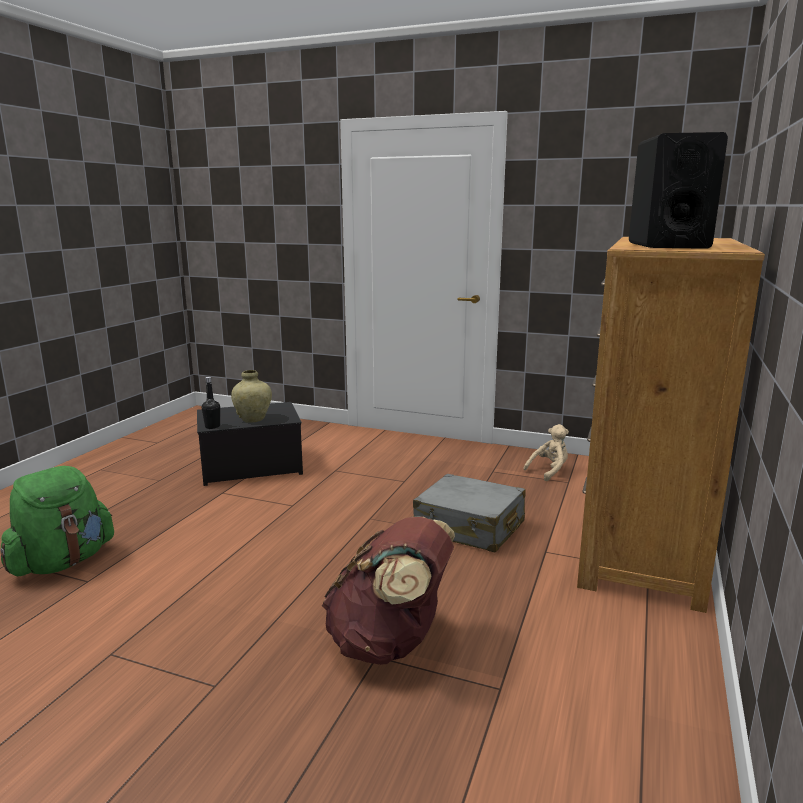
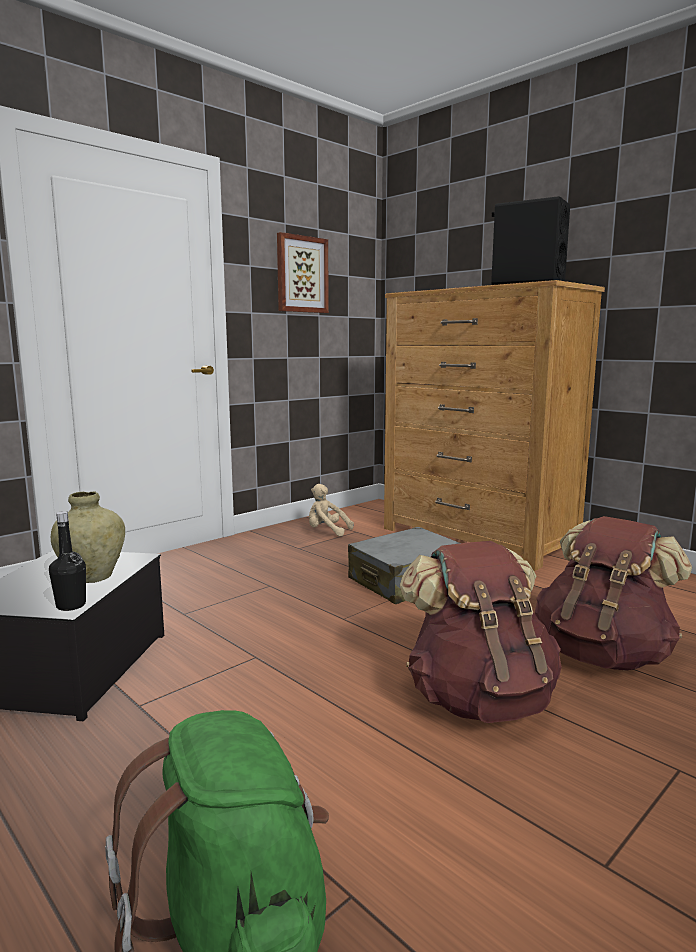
camera: 65 degrees left, 5 degrees down
(277, 590) = (479, 699): none -> brown backpack
(549, 471) = (326, 531): beige plush toy -> beige plush toy turned 60 degrees counterclockwise
(597, 209) = (301, 274): none -> picture

